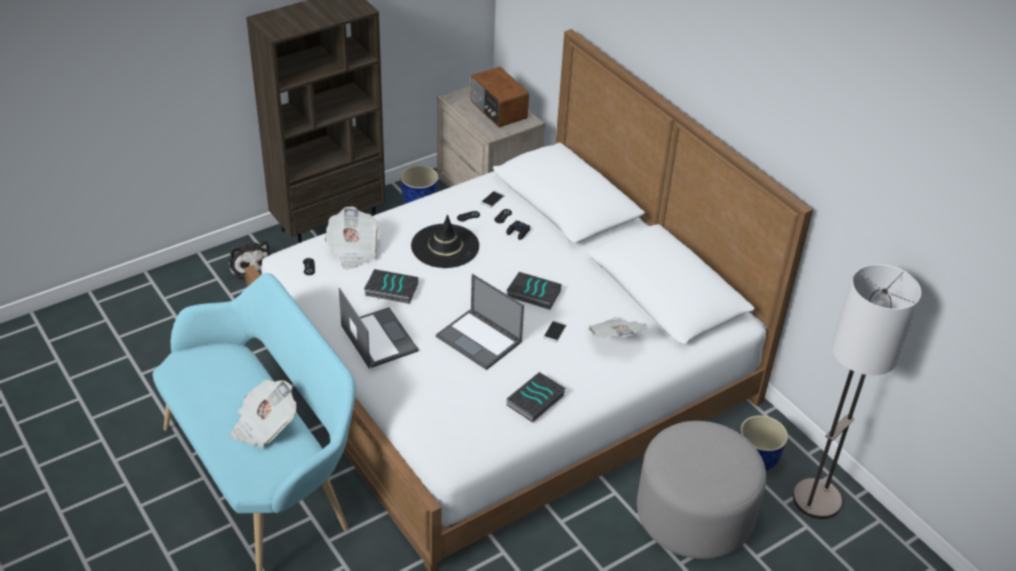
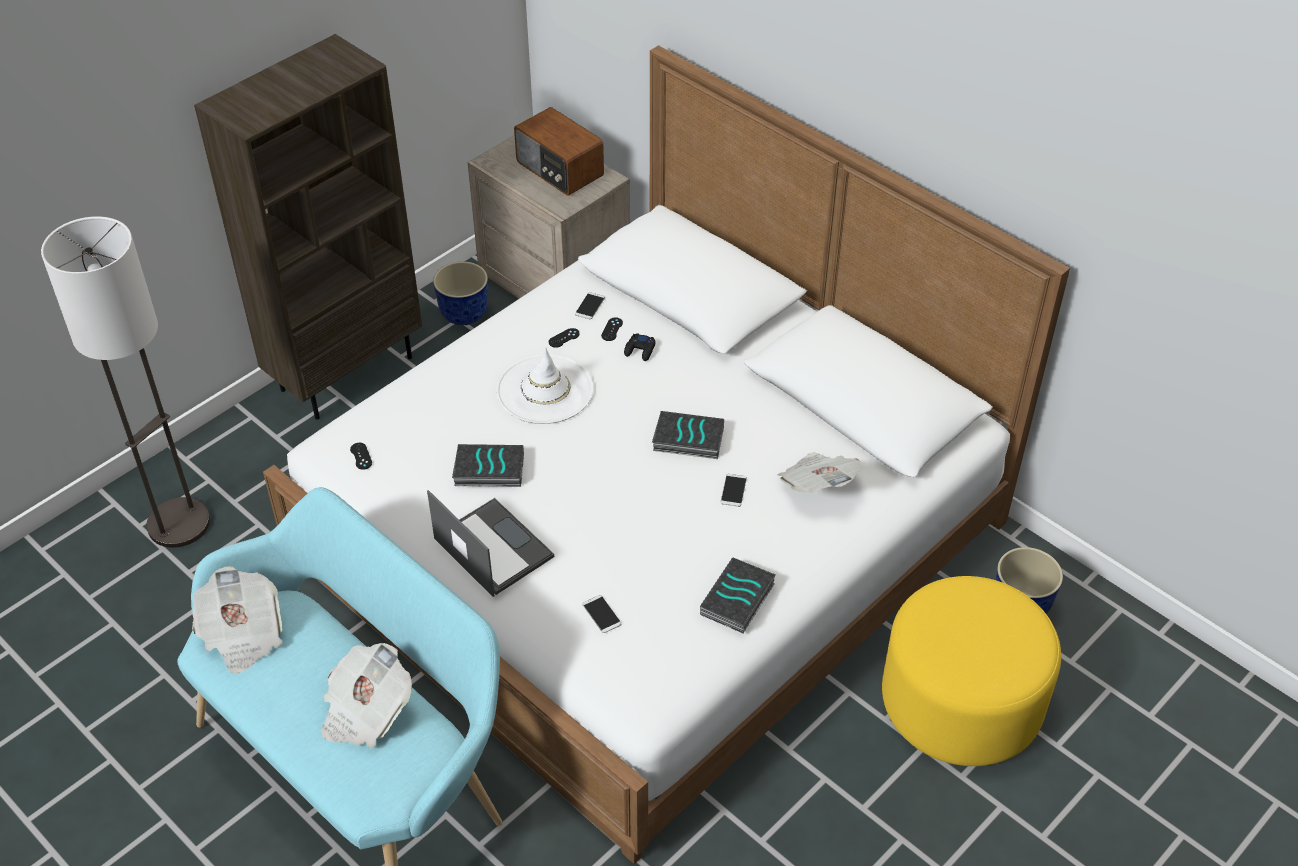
camera: 10 degrees left, 5 degrees up
(249, 264) = (248, 450): plush toy -> none
(353, 250) = (417, 420): newspaper -> newspaper (242, 635)
(439, 393) = (601, 614): none -> phone
(445, 246) = (545, 390): black hat -> white hat
(480, 339) = (635, 523): laptop -> none
(694, 515) = (961, 703): grey ottoman -> yellow ottoman
(816, 499) = (1111, 647): floor lamp -> floor lamp (178, 523)

